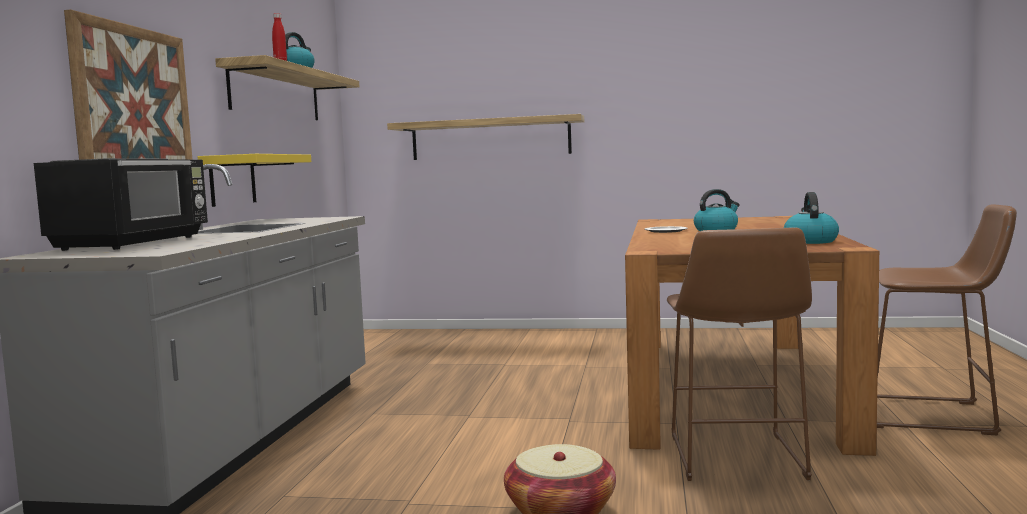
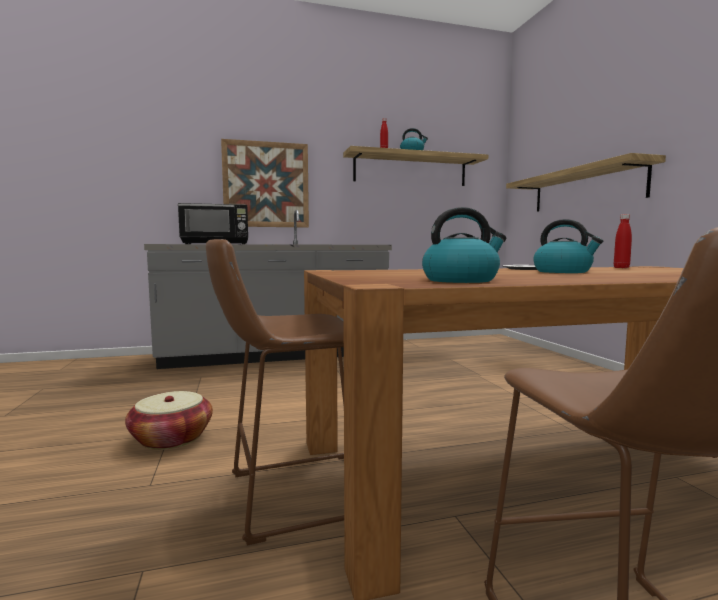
camera: 65 degrees right, 0 degrees up
(232, 180) = (351, 221): yellow shelf -> none
(662, 223) = (621, 268): none -> red bottle

